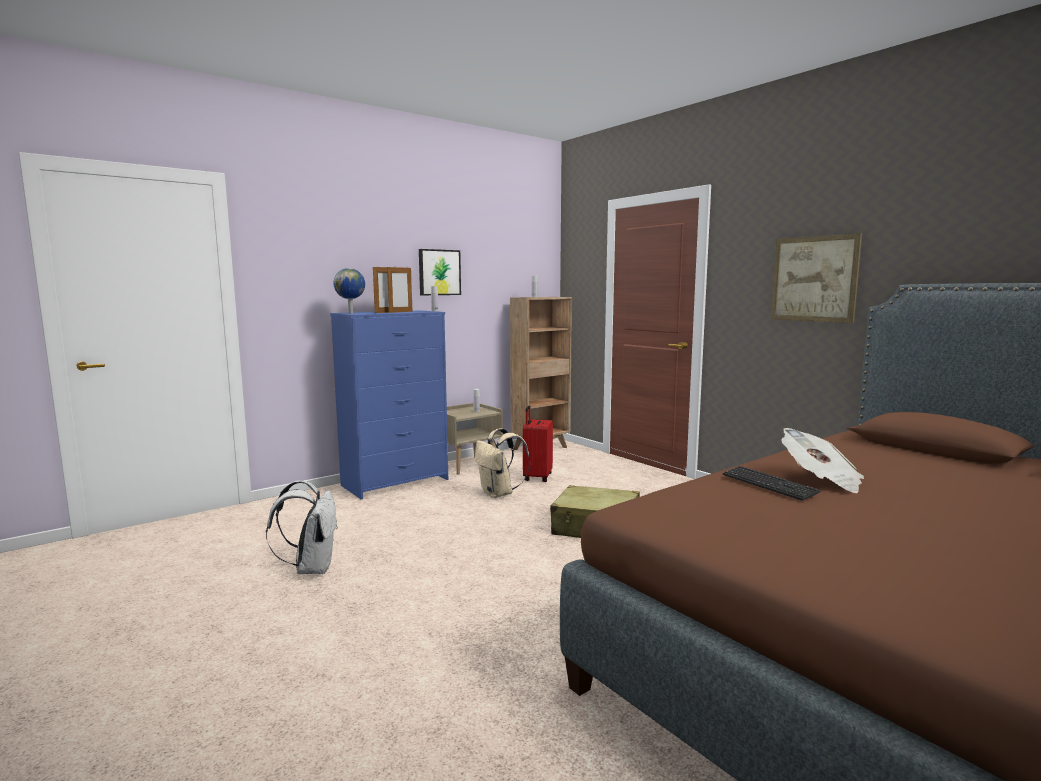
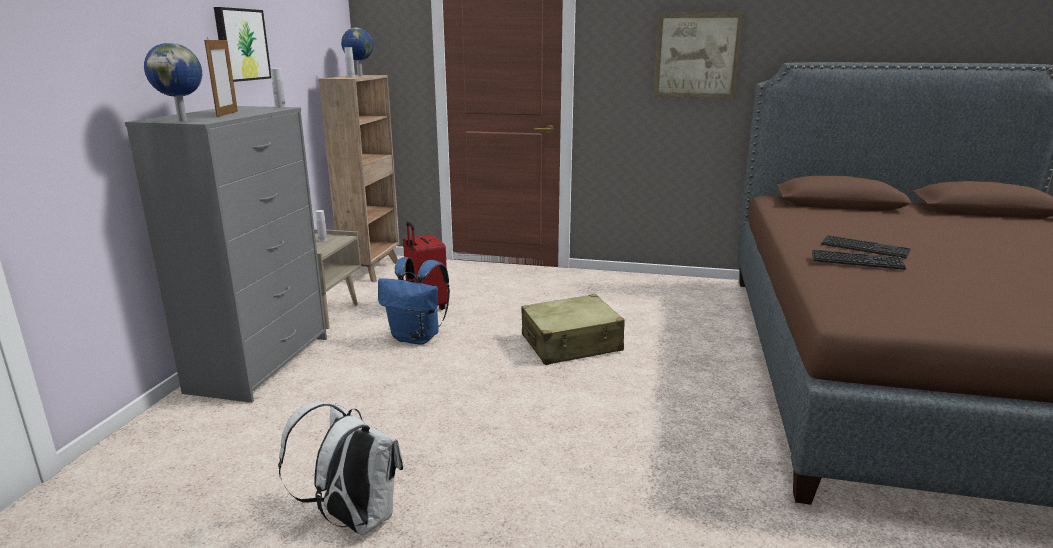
camera: 40 degrees left, 10 degrees up
(396, 482) = (261, 363): blue dresser -> grey dresser
(400, 312) = (243, 112): picture frame -> none
(499, 493) = (417, 338): beige backpack -> blue backpack
(548, 296) = (359, 75): none -> globe
(821, 480) = (864, 248): newspaper -> keyboard

